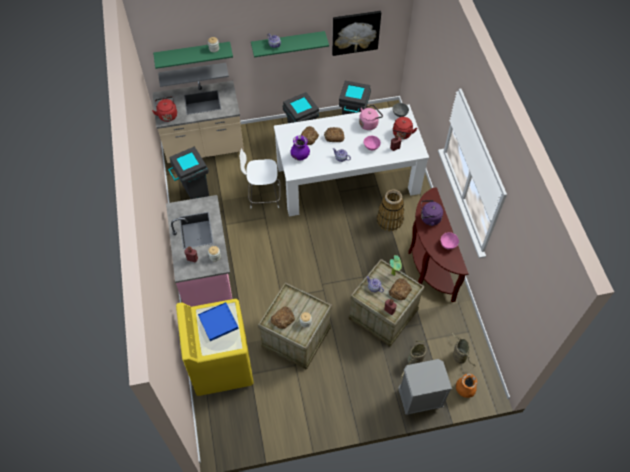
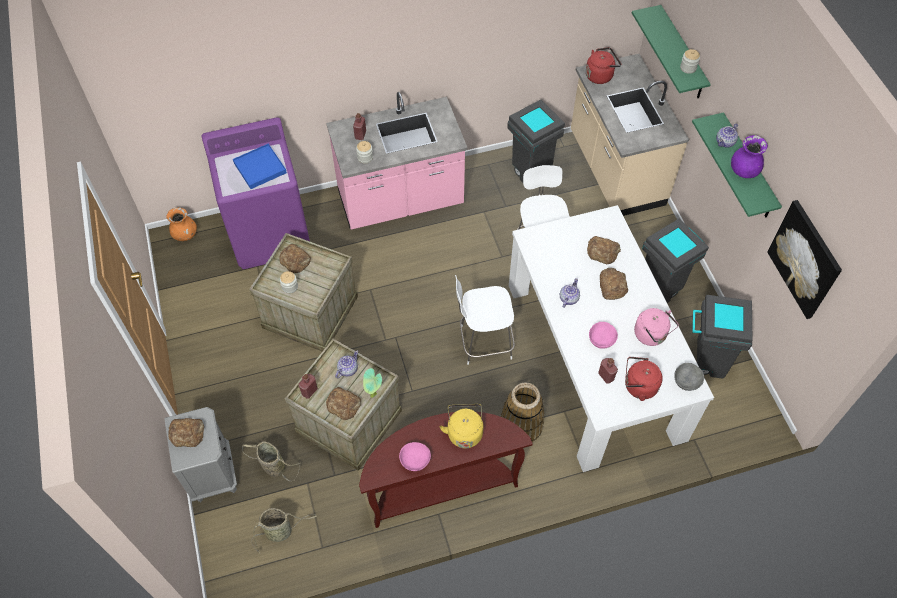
camera: 85 degrees right, 0 degrees up
(193, 74) = (671, 80): grey shelf -> none
(221, 365) = (270, 233): yellow washing machine -> purple washing machine
(300, 156) = (563, 244): purple vase -> purple vase (743, 171)
(330, 234) = (483, 342): none -> white chair
(424, 380) = (187, 433): none -> bread
(429, 219) = (464, 432): purple kettle -> yellow kettle
(464, 390) = (224, 539): orange vase -> orange vase (185, 234)

